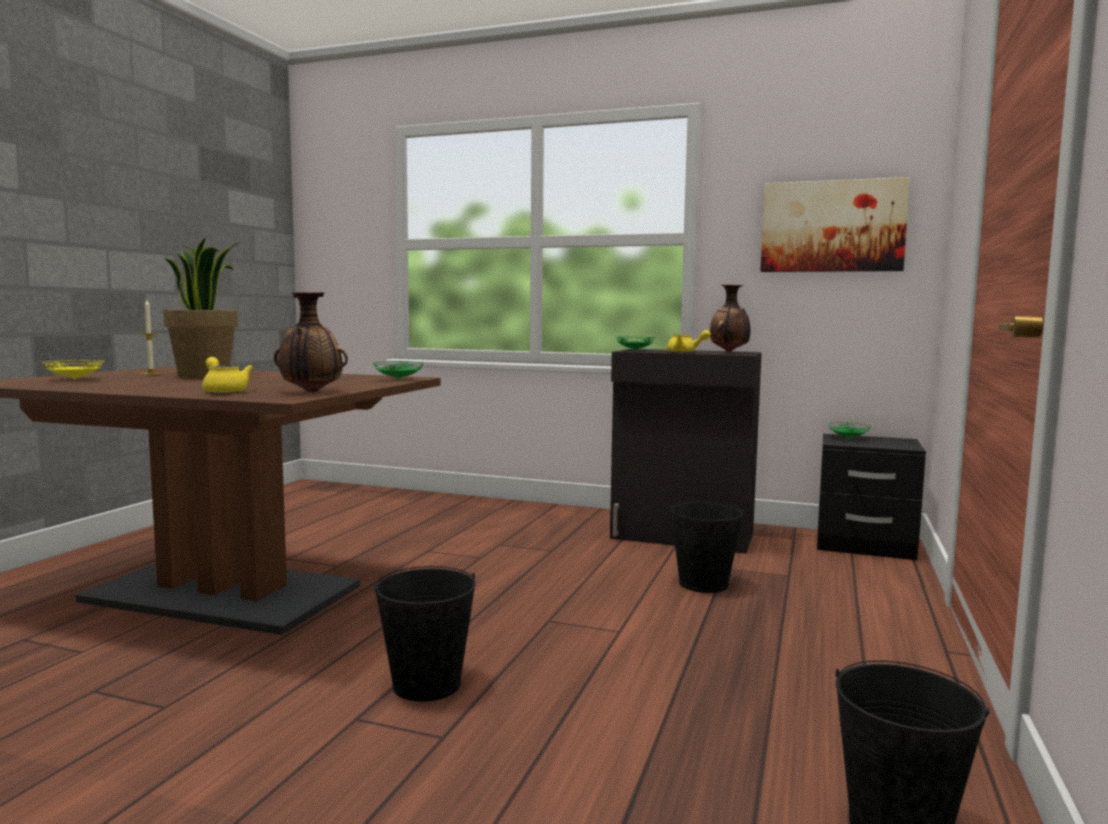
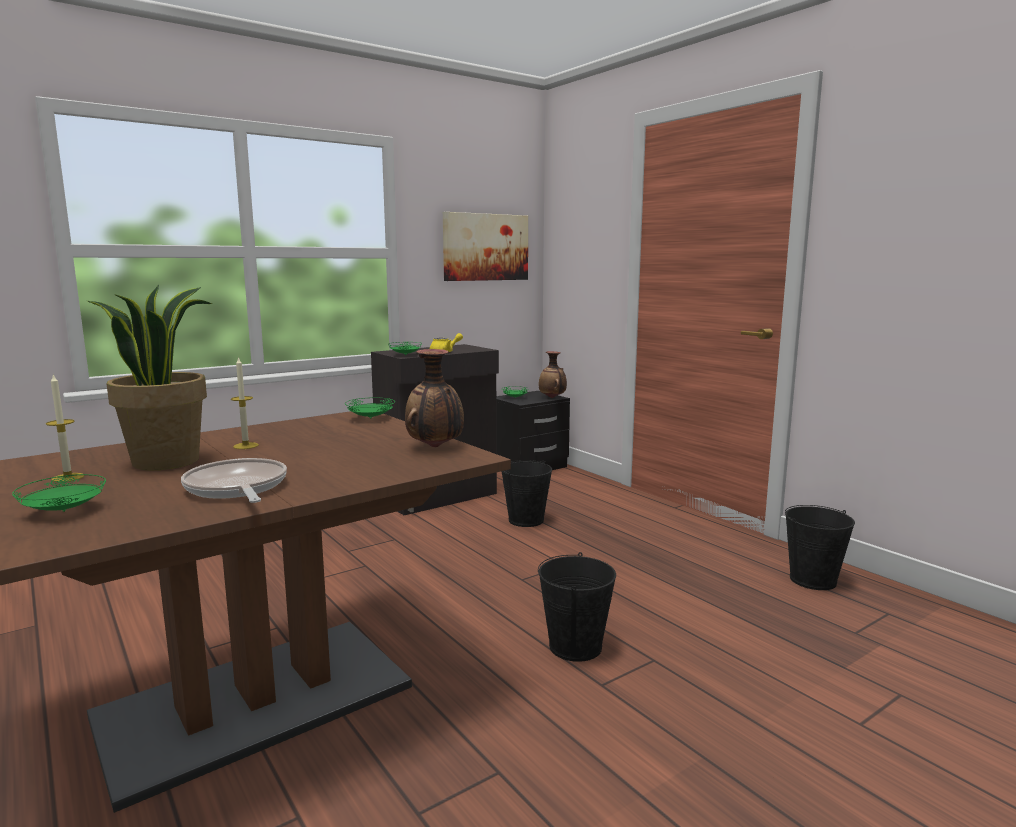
camera: 55 degrees left, 5 degrees up
(74, 379) = (64, 511): yellow plate -> green plate
(141, 385) = (237, 488): none -> frying pan
(224, 391) = (373, 467): yellow teapot -> none
(264, 377) = (245, 446): none -> candle
(729, 351) = (453, 346): vase -> vase (552, 397)

